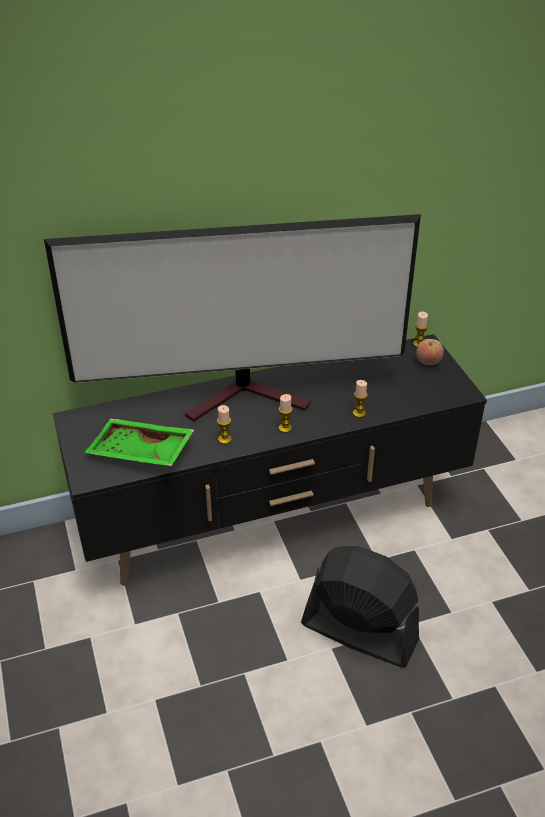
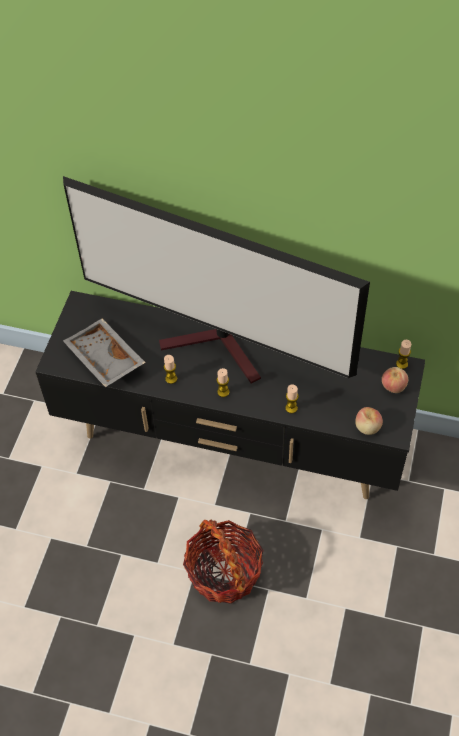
camera: 35 degrees right, 15 degrees up
(140, 453) = (103, 359): green tray -> grey tray
(358, 632) = (224, 572): black fan -> basket
(437, 398) = (367, 427): none -> apple

